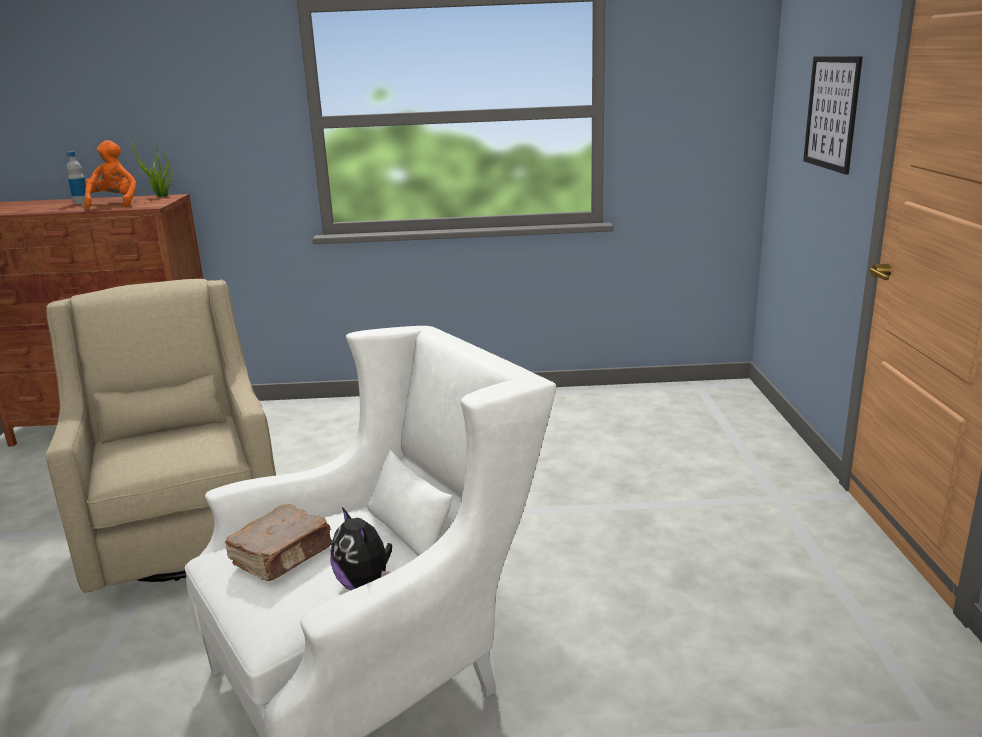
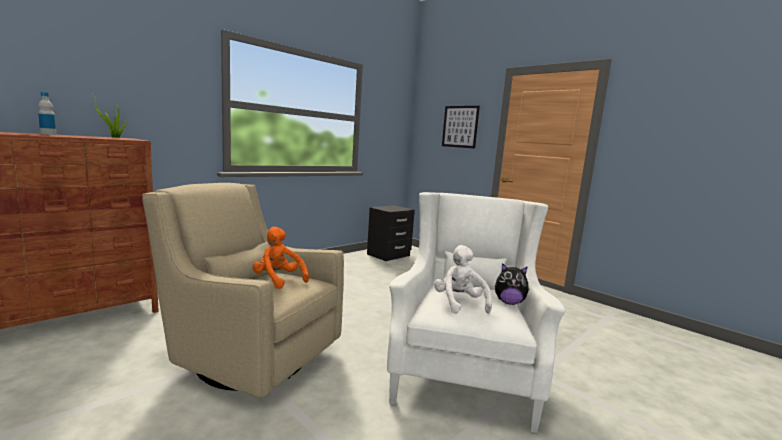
camera: 45 degrees left, 10 degrees down
(114, 203) = (90, 137): orange plush toy -> orange plush toy (278, 280)
(283, 556) = (459, 303): brown book -> white plush toy
(661, 405) = (388, 255): none -> black nightstand

